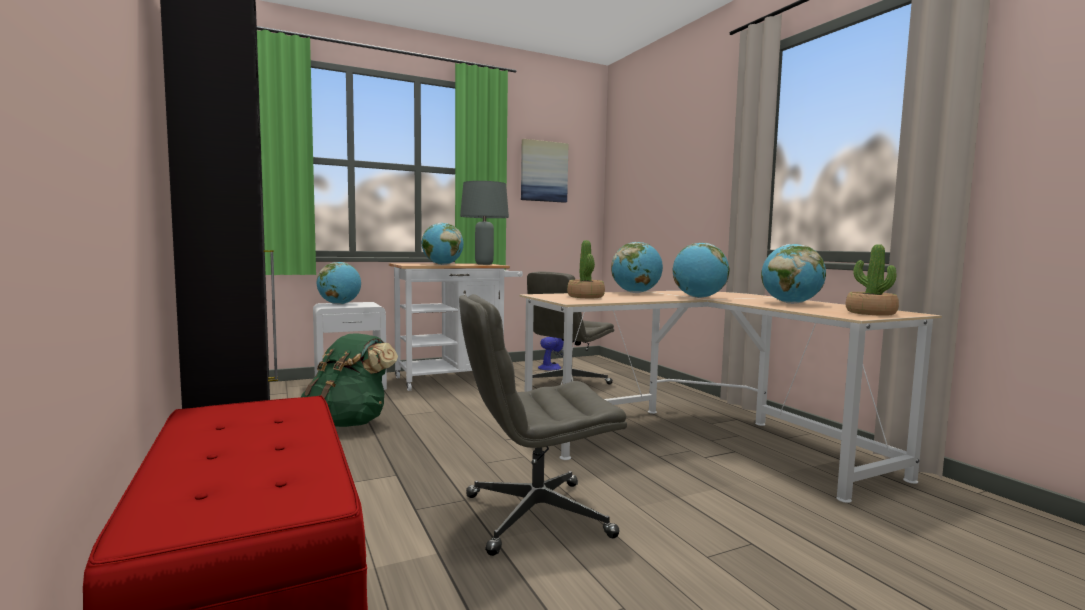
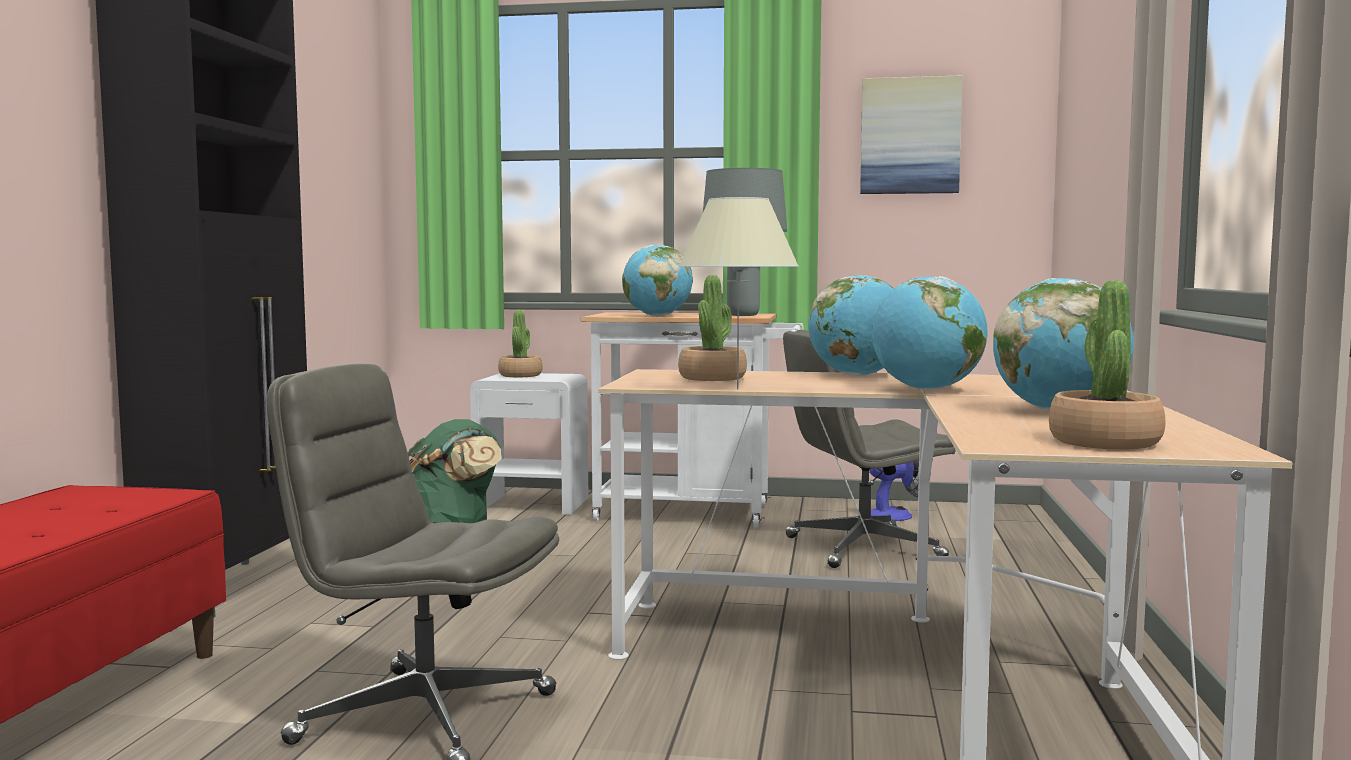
camera: 35 degrees right, 0 degrees up
(339, 304) = (520, 375): globe -> potted plant
(630, 301) = (738, 389): none -> beige table lamp

